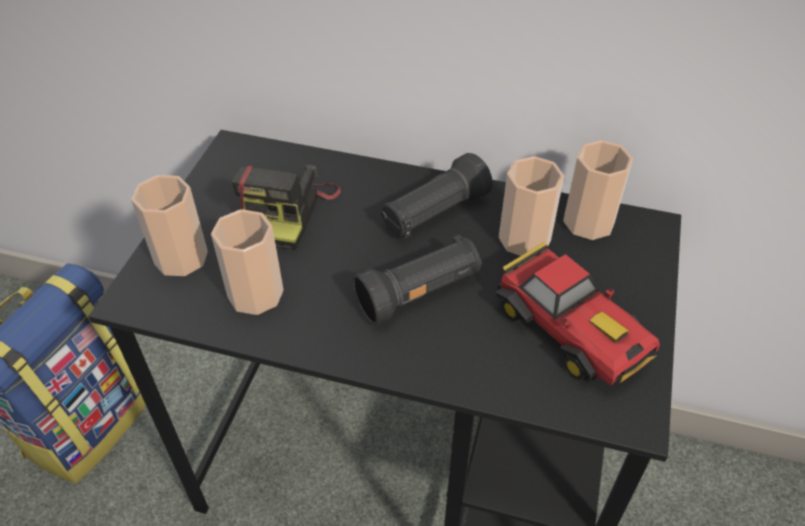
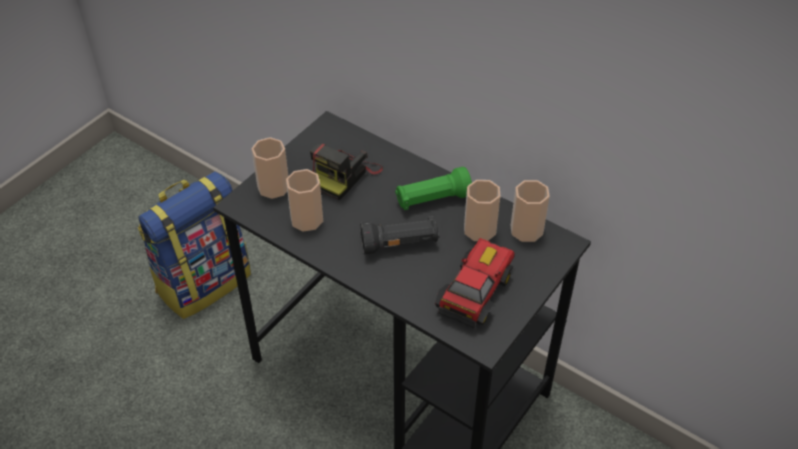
camera: 20 degrees right, 0 degrees up
(434, 214) = (432, 199): black flashlight -> green flashlight
(571, 332) = (476, 290): toy car -> toy car turned 135 degrees counterclockwise

